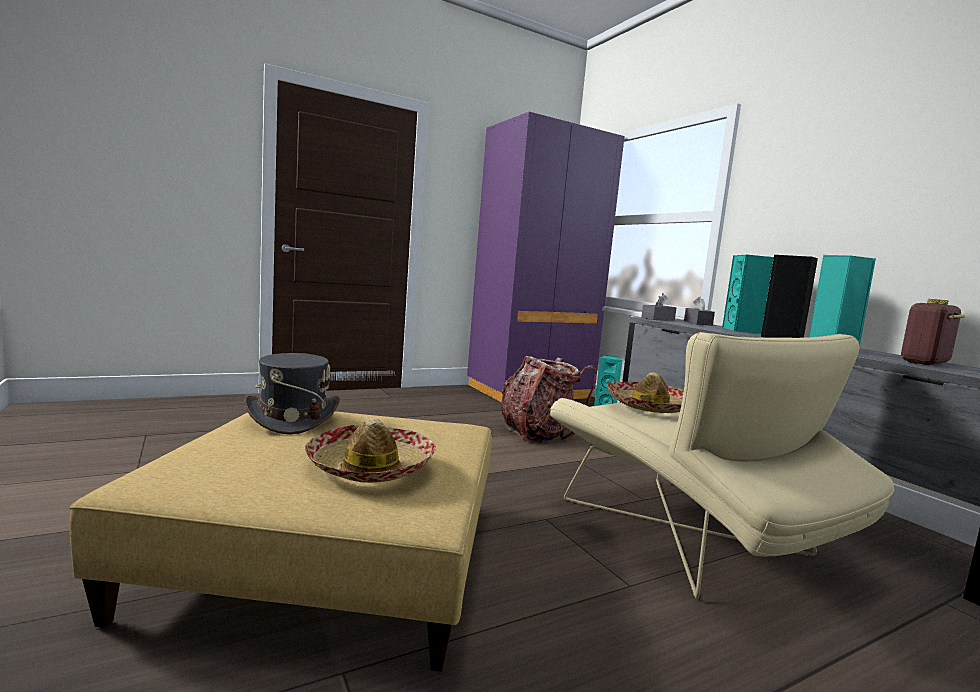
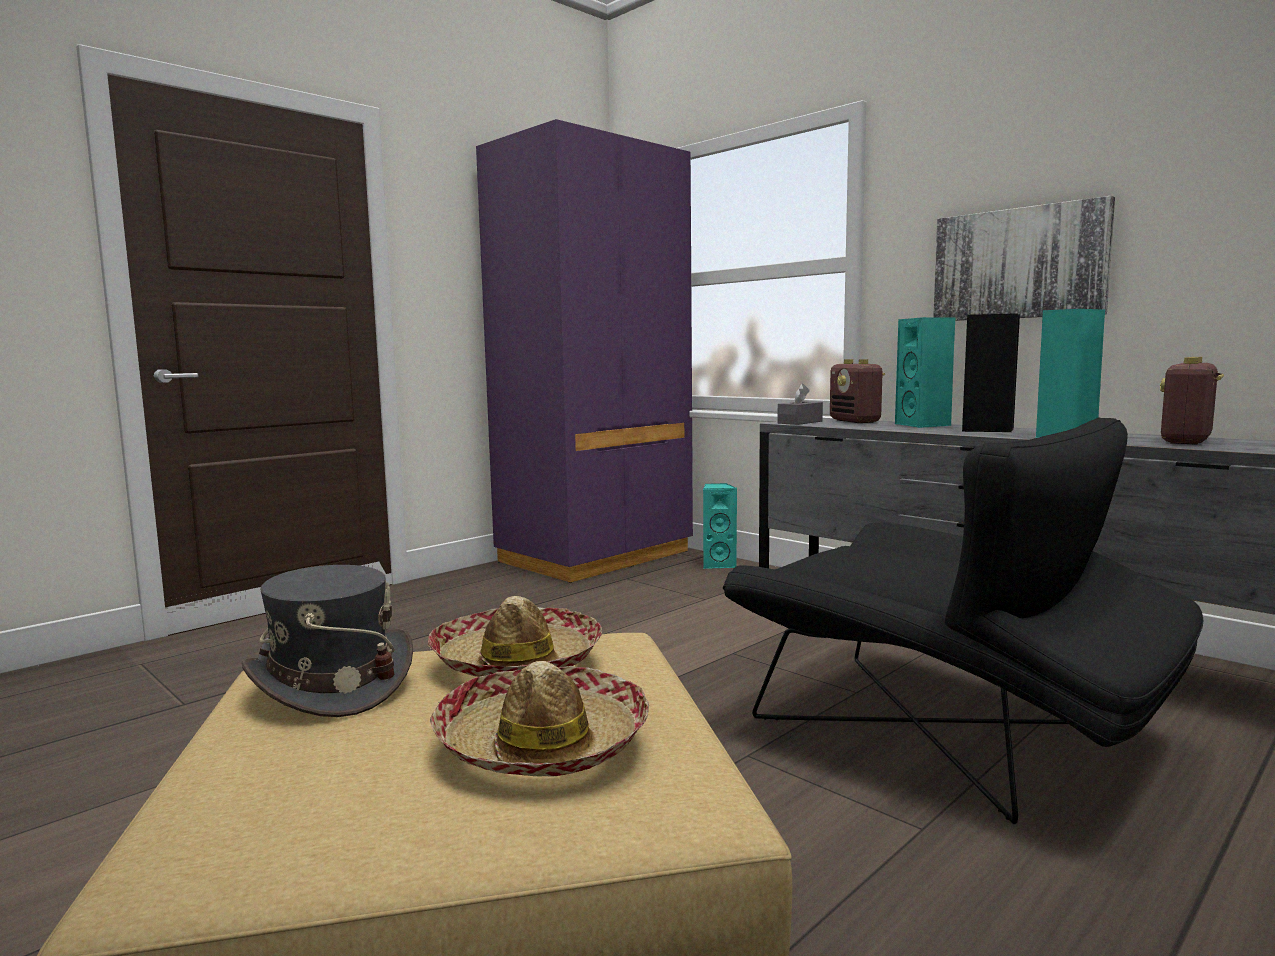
camera: 15 degrees left, 0 degrees up
(537, 433) = (649, 620): backpack -> none
(648, 406) = (855, 555): hat -> hat (516, 661)
(693, 537) = (952, 733): beige armchair -> black armchair
(697, 323) = (855, 421): grey tissue box -> radio
(832, 223) = (1019, 264): none -> picture

